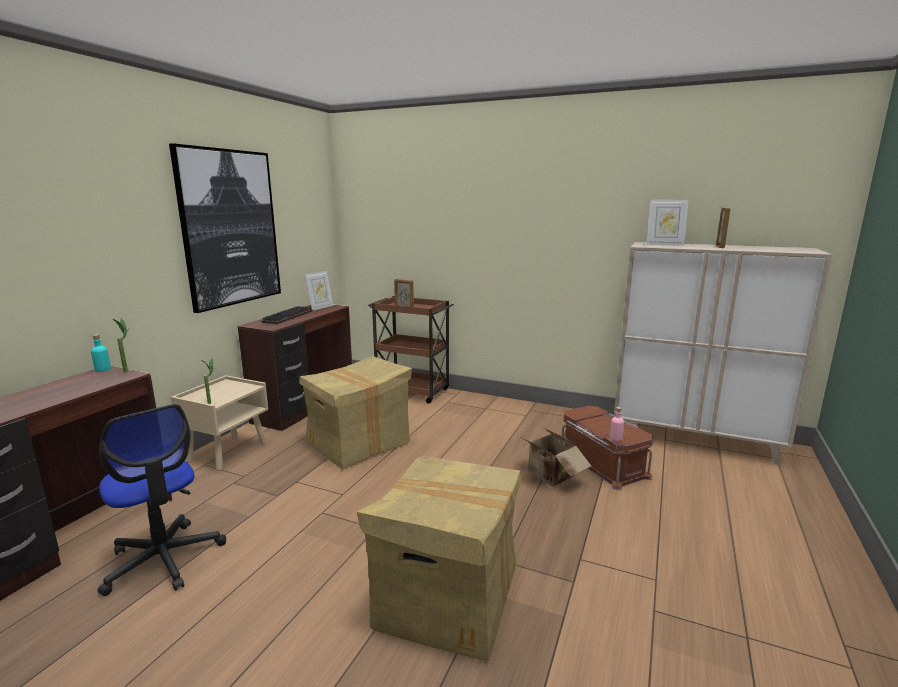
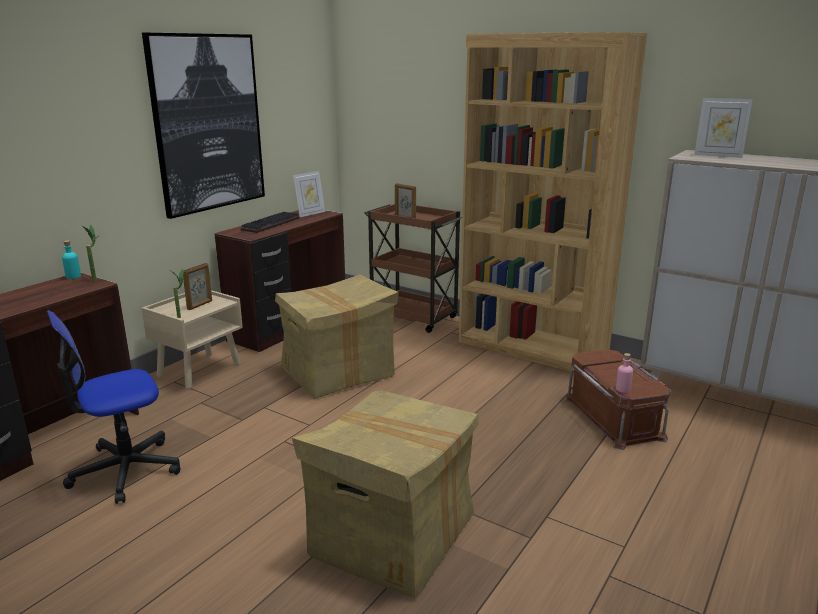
camera: 10 degrees right, 5 degrees up
(164, 559) = (125, 470): office chair -> office chair turned 90 degrees clockwise
(518, 410) = (532, 348): none -> brown bookcase
(549, 477) = (543, 428): cardboard box -> none
(720, 246) = (787, 161): picture frame -> picture frame (200, 305)

